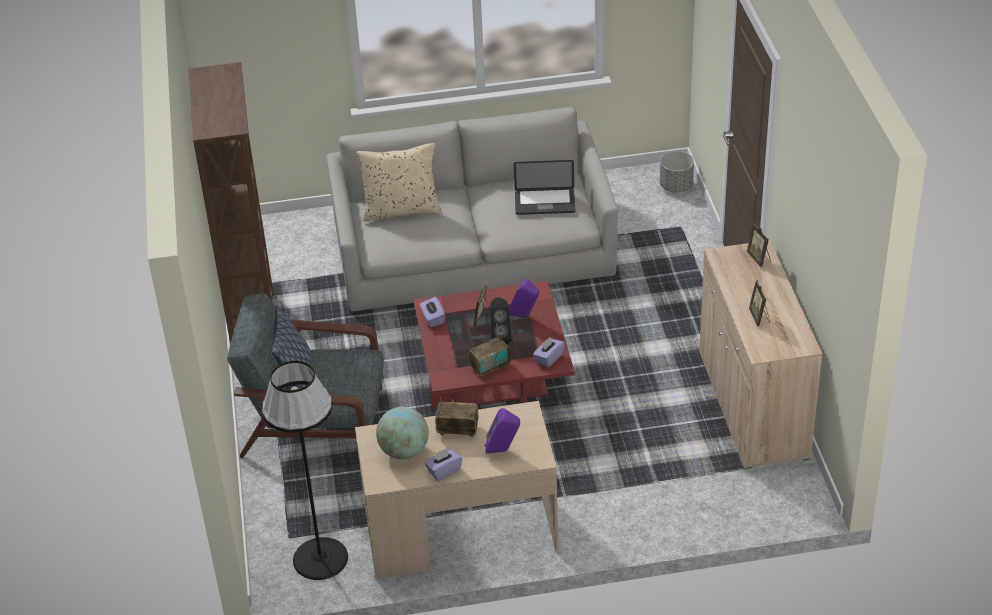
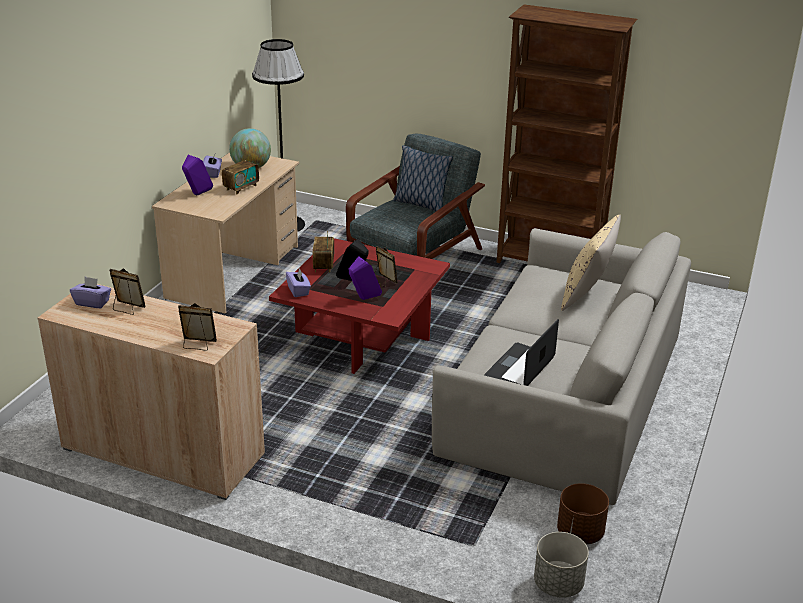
camera: 120 degrees right, 10 degrees down
(432, 319) = (413, 262): purple tissue box -> purple tissue box (92, 302)
(623, 193) = (580, 533): none -> brown planter

